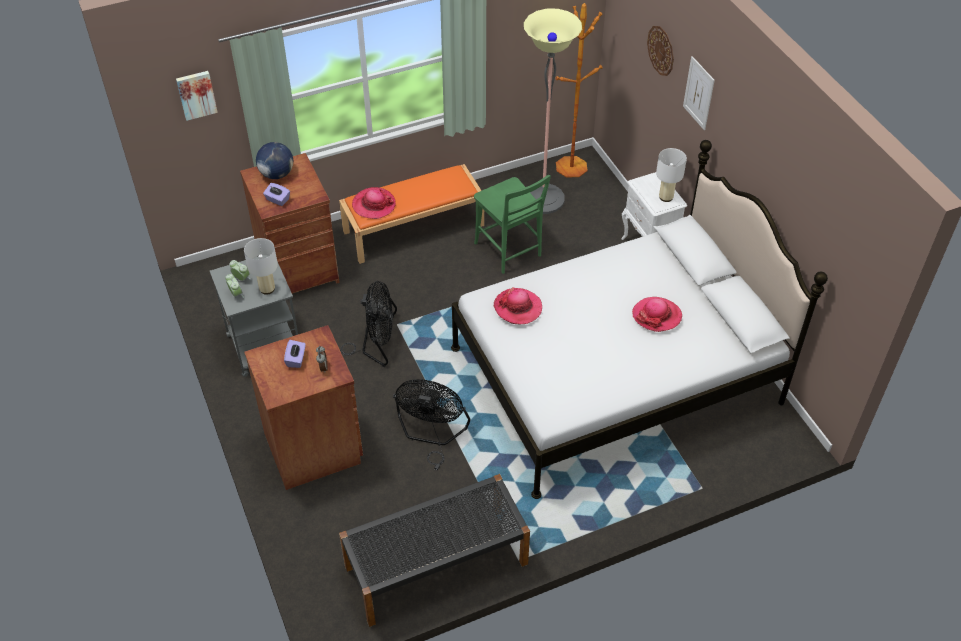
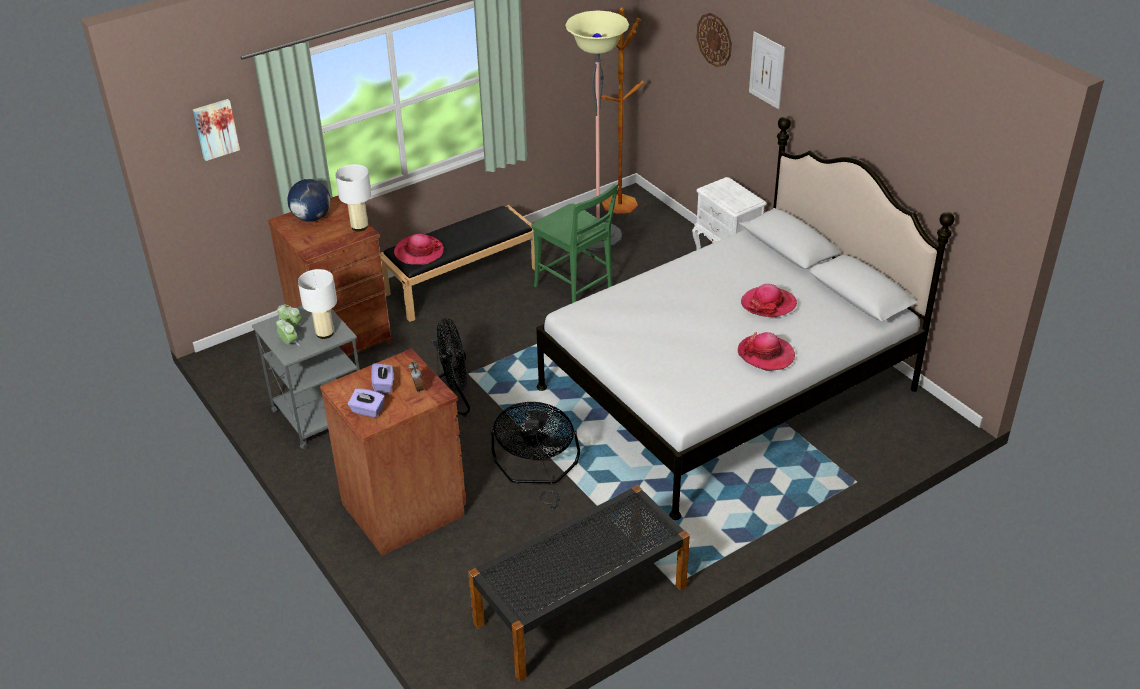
camera: 10 degrees left, 10 degrees down
(277, 200) = (319, 241): purple tissue box -> purple tissue box (367, 410)
(414, 227) = (462, 280): orange bench -> black bench
(518, 307) = (615, 316): hat -> hat (766, 354)
(666, 197) = (742, 198): white table lamp -> white table lamp (360, 227)

